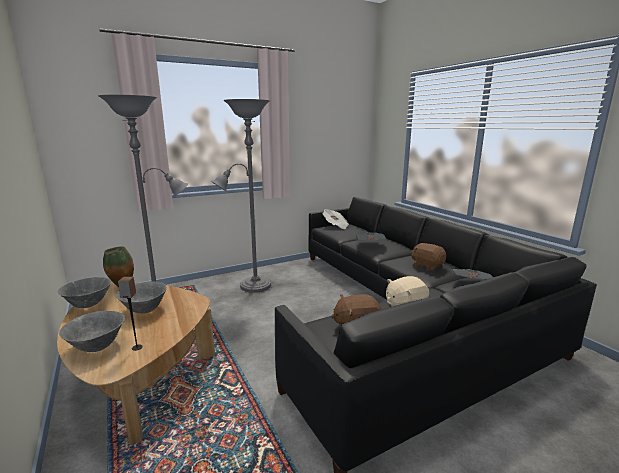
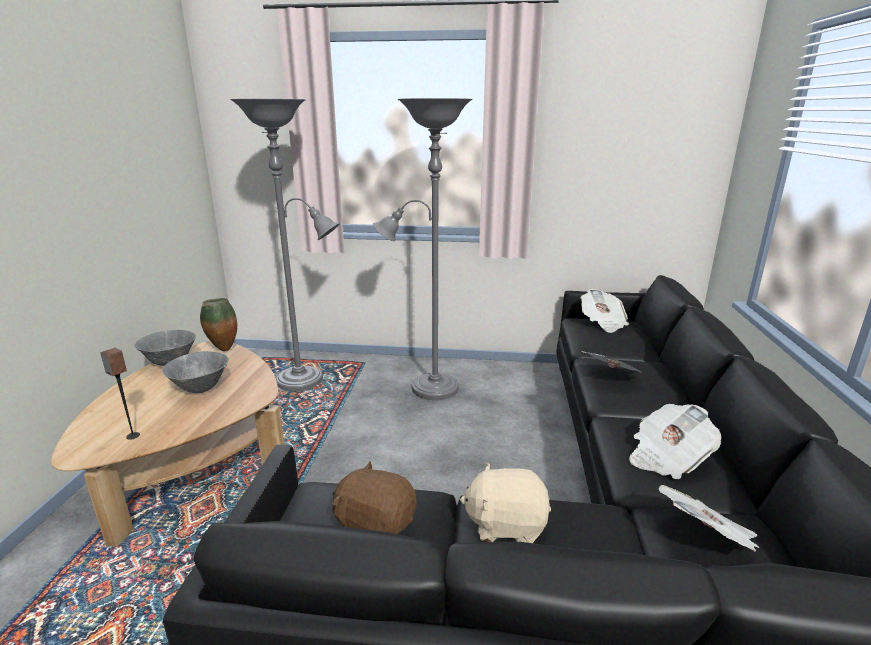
camera: 35 degrees right, 5 degrees up
(97, 347) = (110, 419): grey bowl -> none
(427, 266) = (667, 458): brown plush toy -> newspaper

